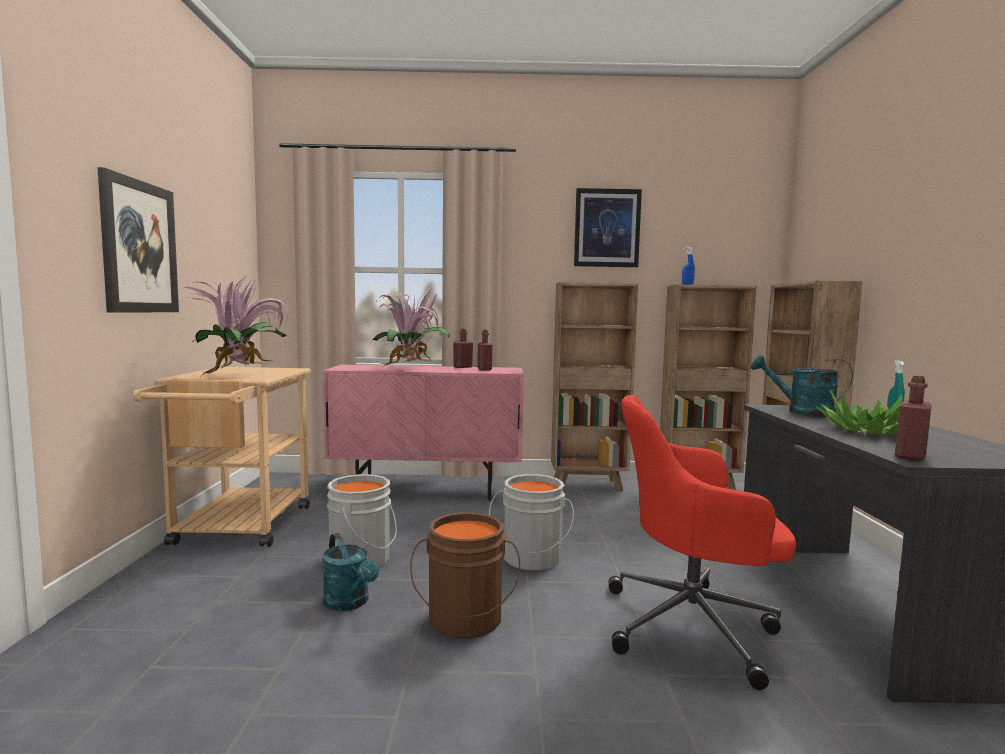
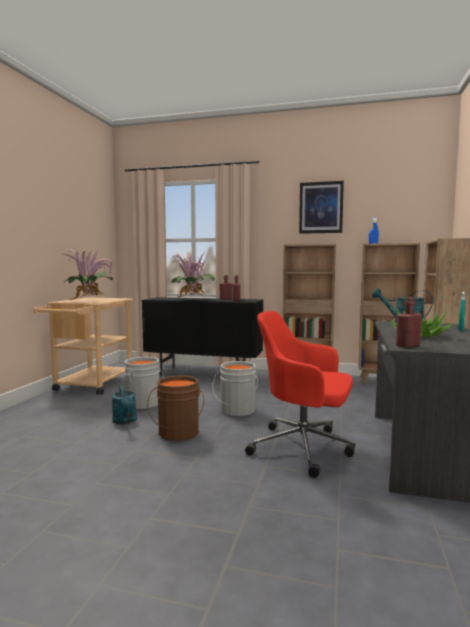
camera: 15 degrees right, 0 degrees up
(139, 247) = (39, 234): picture -> none
(427, 490) = (203, 374): pink cabinet -> black cabinet

